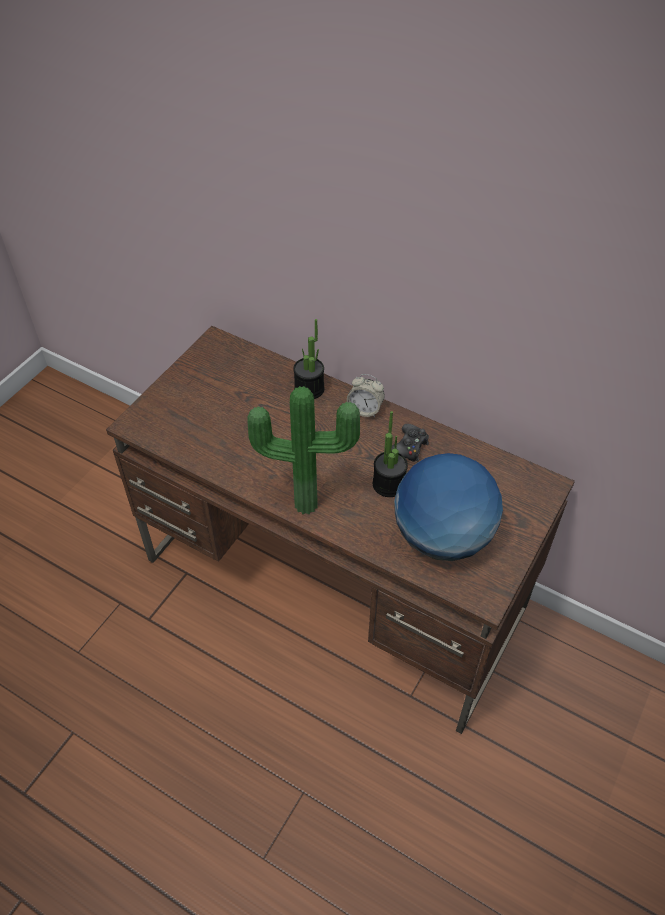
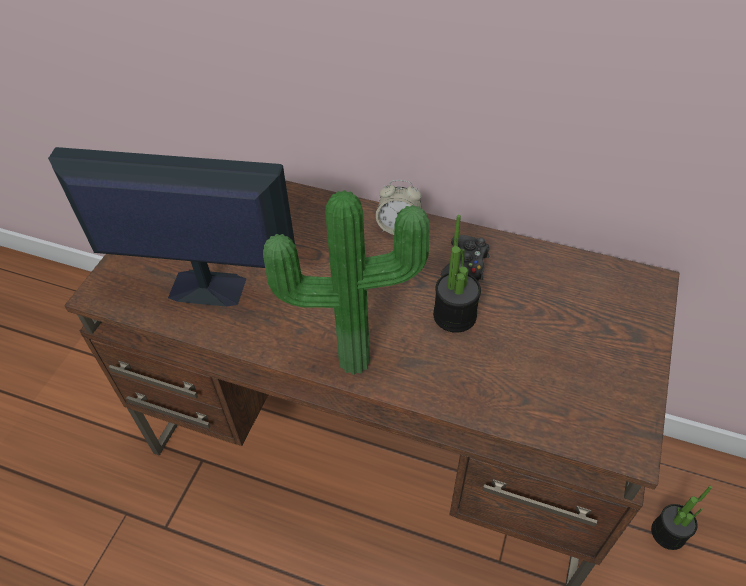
camera: 10 degrees left, 0 degrees up
(209, 433) = (205, 288): none -> monitor
(309, 389) = (322, 213): potted plant -> potted plant (668, 533)
(442, 537) = (544, 373): globe -> none

